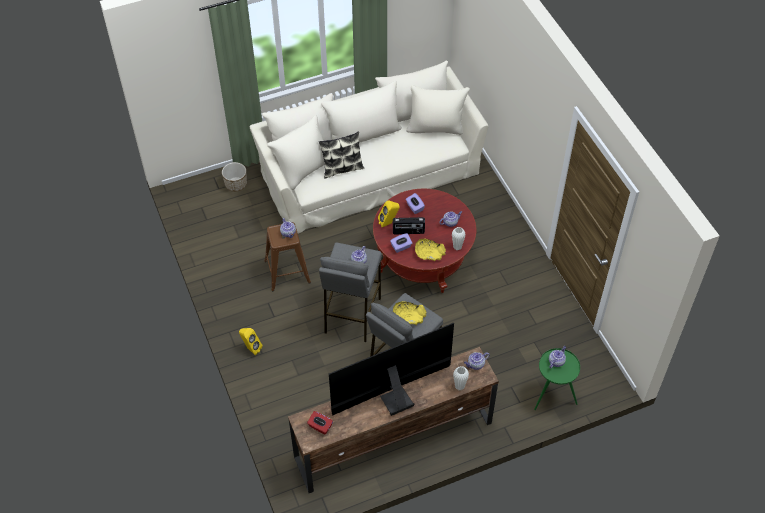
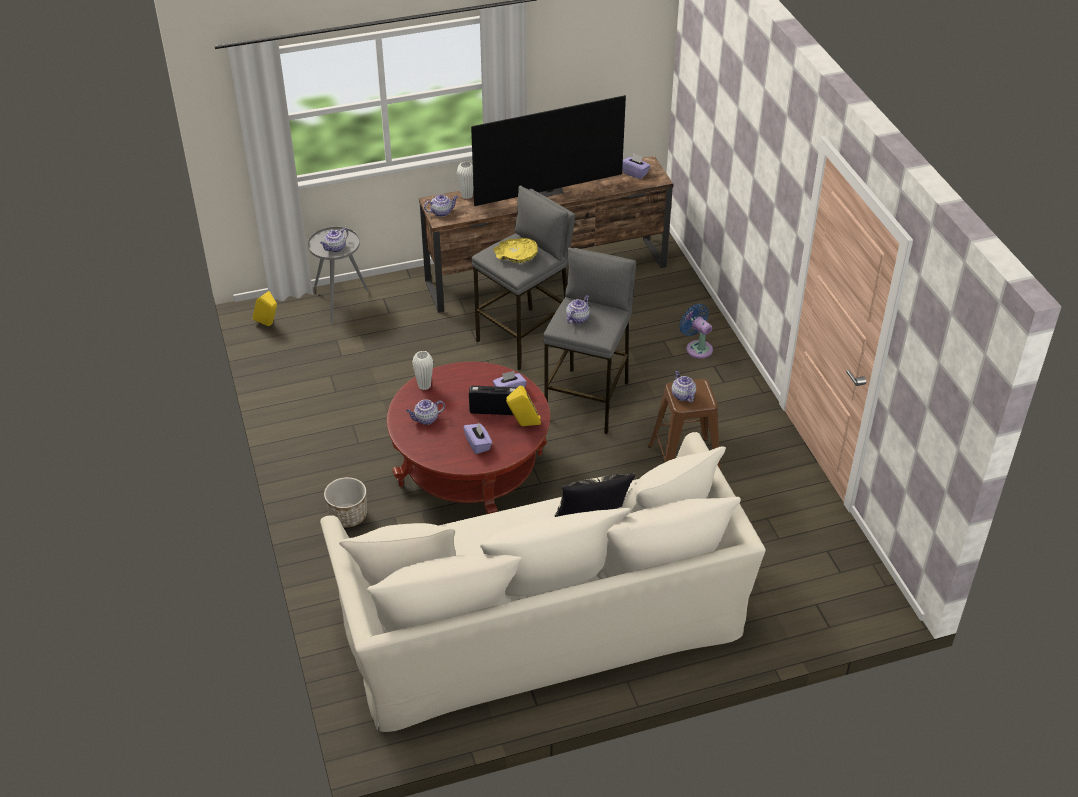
camera: 175 degrees left, 10 degrees down
(236, 184) = (785, 609): planter -> planter (348, 516)
(251, 348) = (729, 372): yellow speaker -> yellow speaker (269, 325)
(273, 369) = (697, 348): none -> blue fan
(320, 426) = (635, 173): red tissue box -> purple tissue box
(429, 253) = (468, 380): yellow bowl -> none
(552, 396) = (340, 301): green side table -> grey side table

